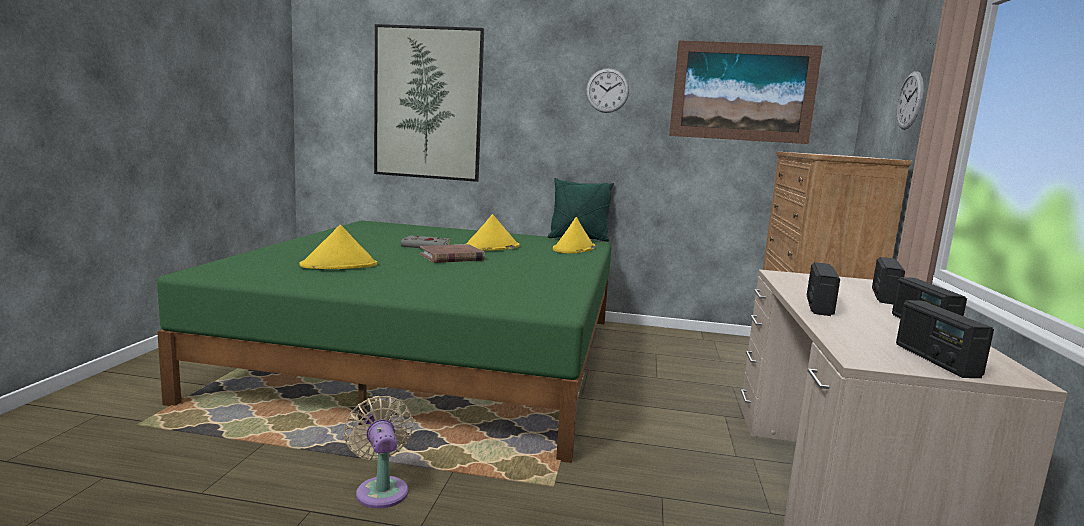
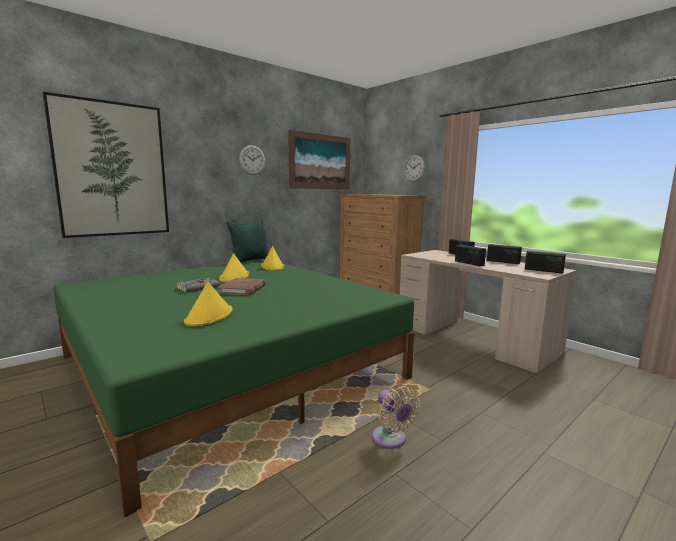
camera: 50 degrees left, 0 degrees up
(381, 489) = (391, 440): beige fan -> beige fan turned 135 degrees counterclockwise

